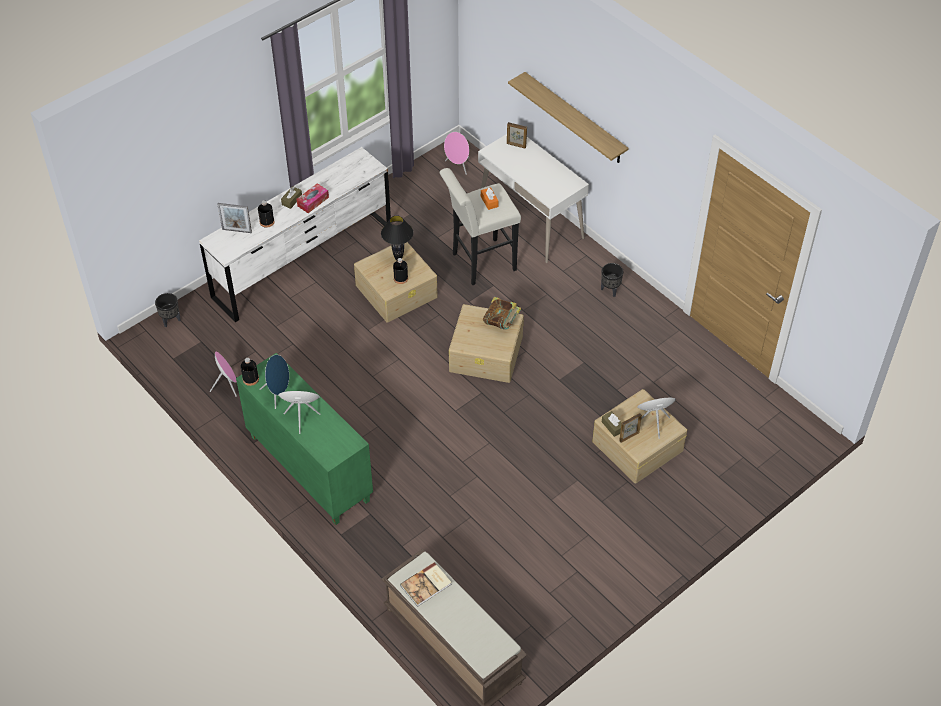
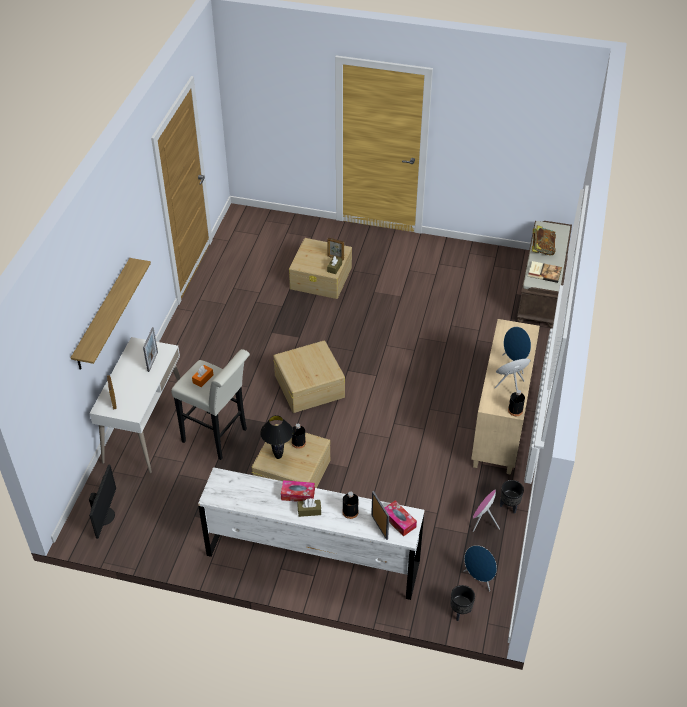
camera: 125 degrees left, 5 degrees down
(230, 244) = (399, 521): none -> tissue box
(308, 468) = (501, 425): green cabinet -> beige cabinet
(458, 166) = (104, 516): pink speaker -> monitor
(501, 322) = (292, 361): book -> book (542, 249)
(543, 185) = (152, 361): none -> picture frame
(610, 290) = (187, 349): black planter -> black planter (509, 506)
(653, 423) = (314, 252): blue speaker -> blue speaker (479, 579)

